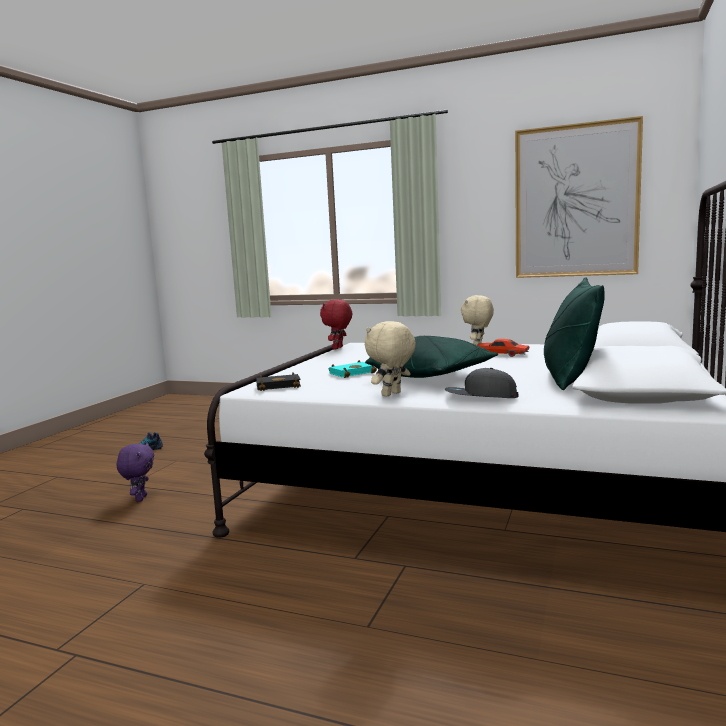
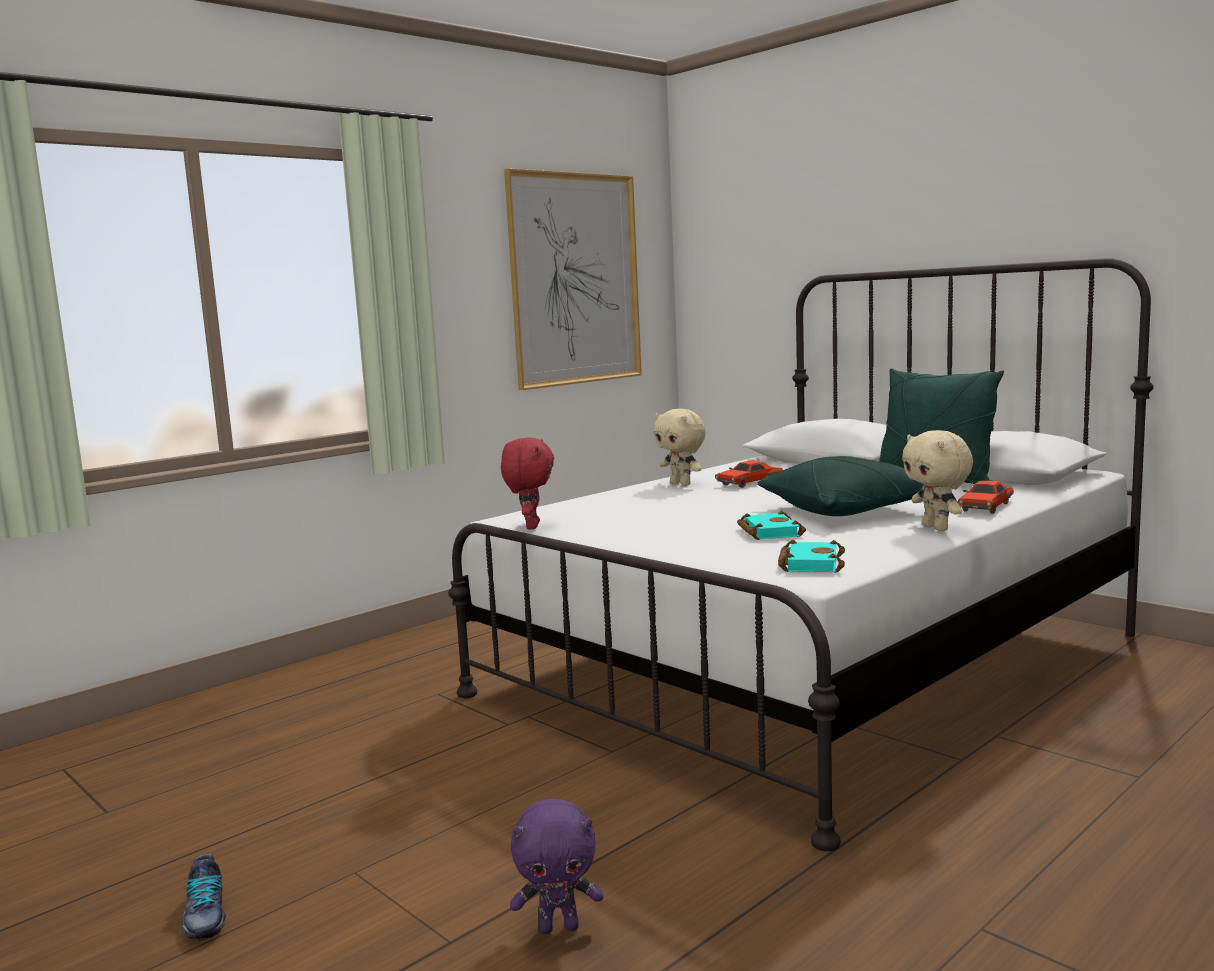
camera: 65 degrees left, 0 degrees up
(140, 498) = (559, 927): purple plush toy -> purple plush toy turned 150 degrees clockwise
(279, 386) = (809, 563): black book -> turquoise book
(338, 348) = (530, 526): red plush toy -> red plush toy turned 135 degrees counterclockwise
(481, 397) = (986, 507): grey cap -> red toy car

